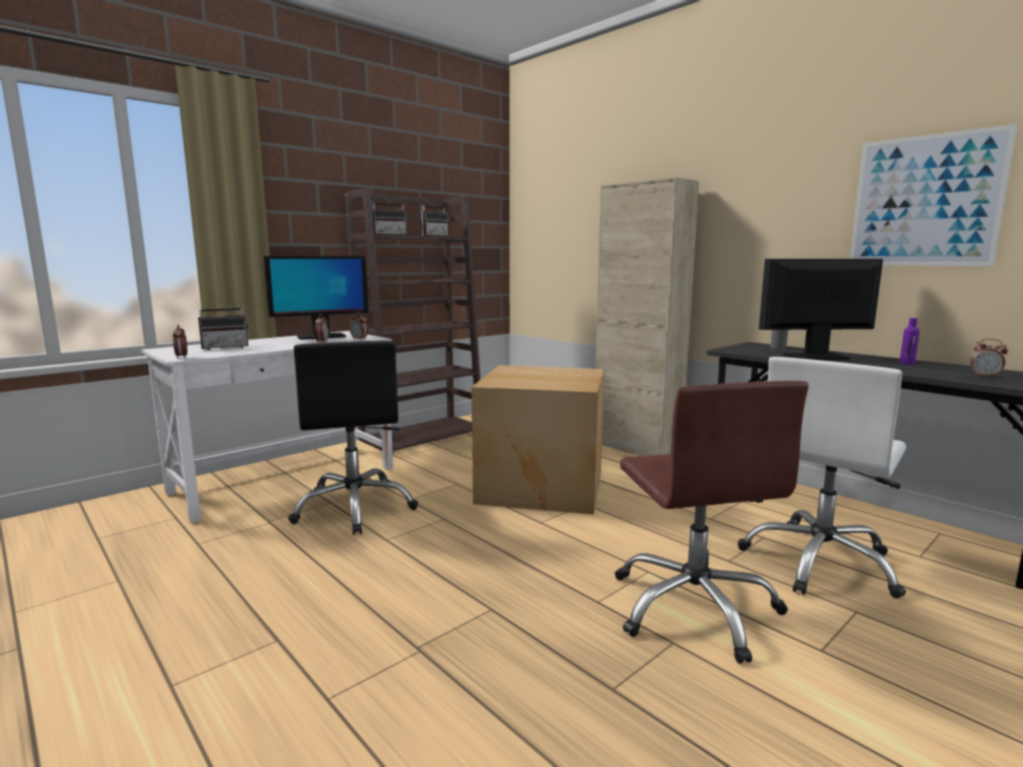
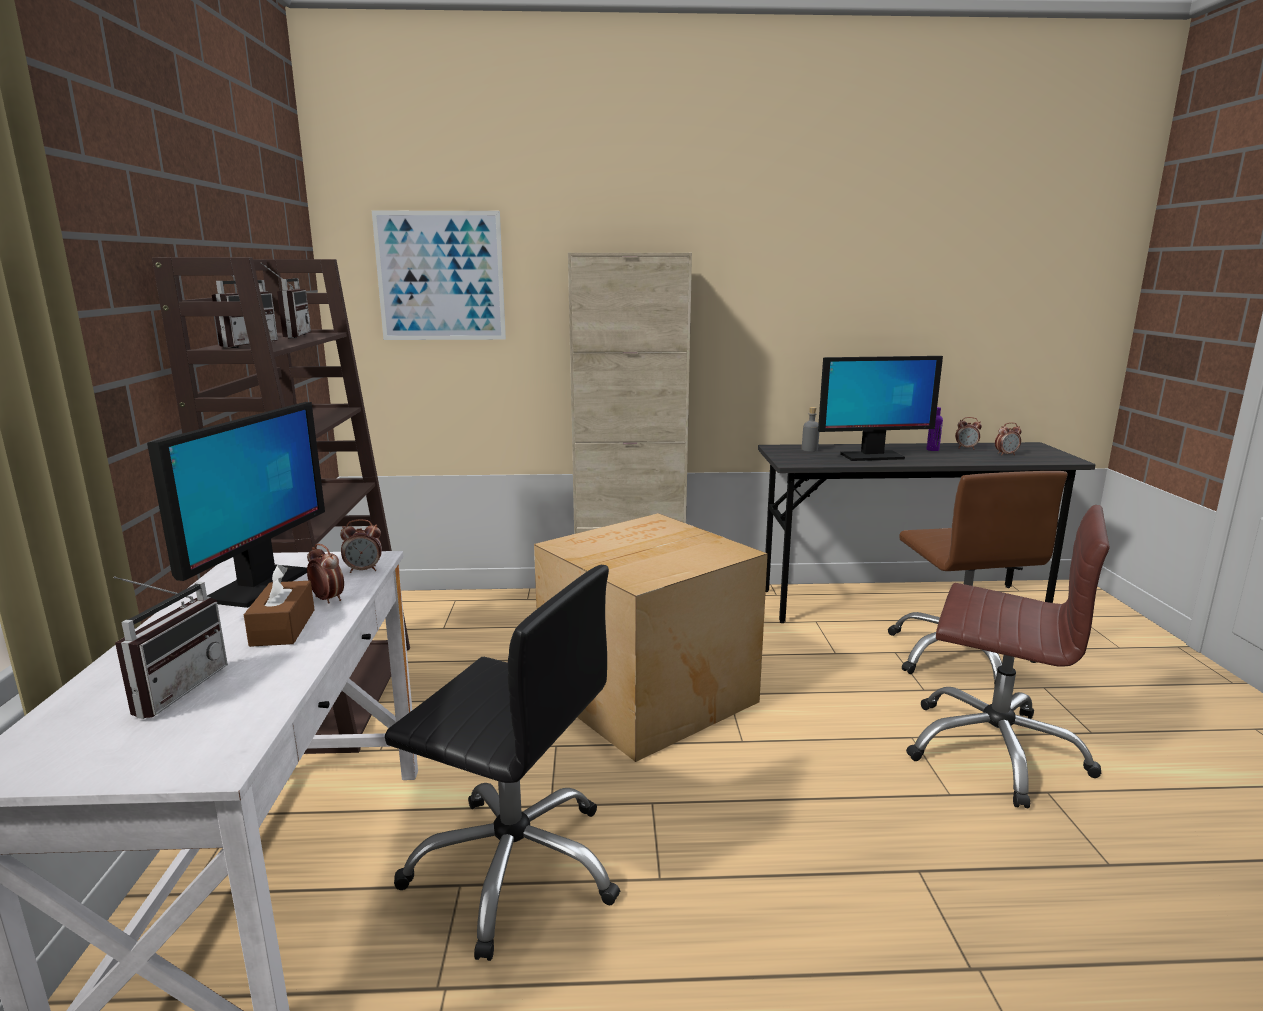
camera: 50 degrees left, 5 degrees up
(181, 357) = (205, 761): alarm clock -> alarm clock (966, 448)
(288, 344) = (283, 627): none -> brown tissue box
(816, 357) = (871, 456): monitor -> monitor turned 135 degrees counterclockwise
(820, 562) = (959, 656): white office chair -> brown office chair
(925, 201) = (919, 294): picture -> picture (440, 276)

